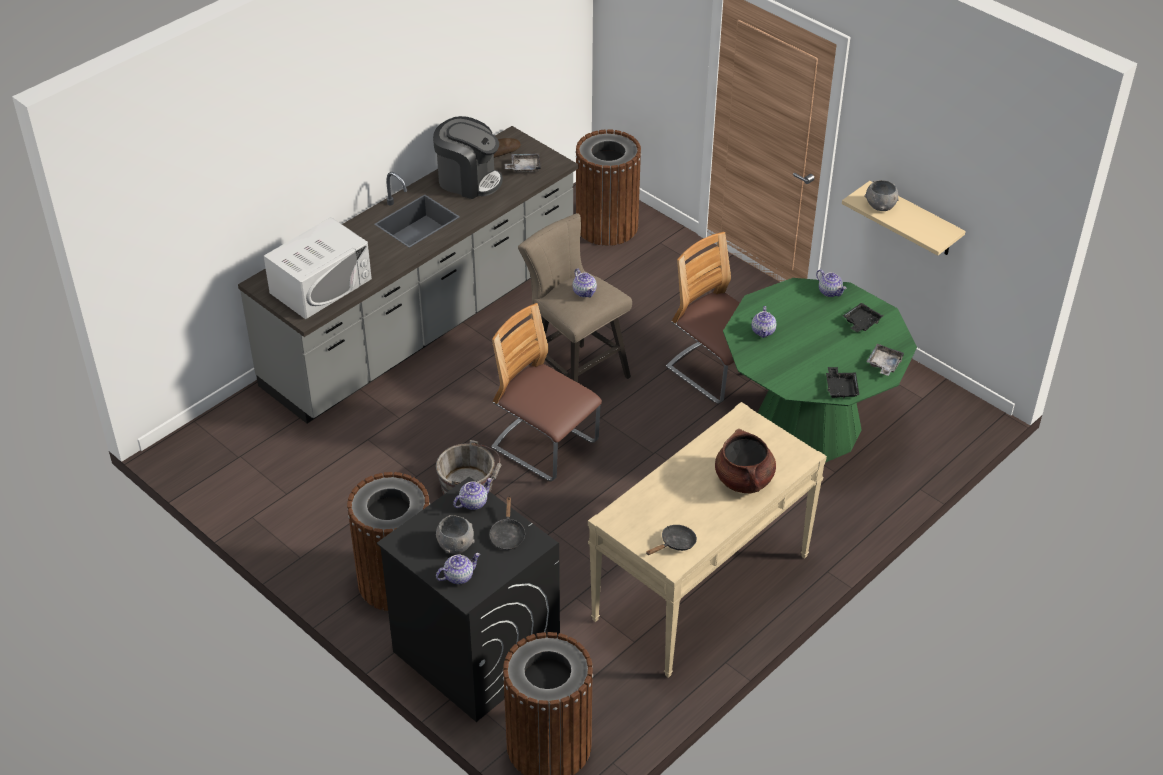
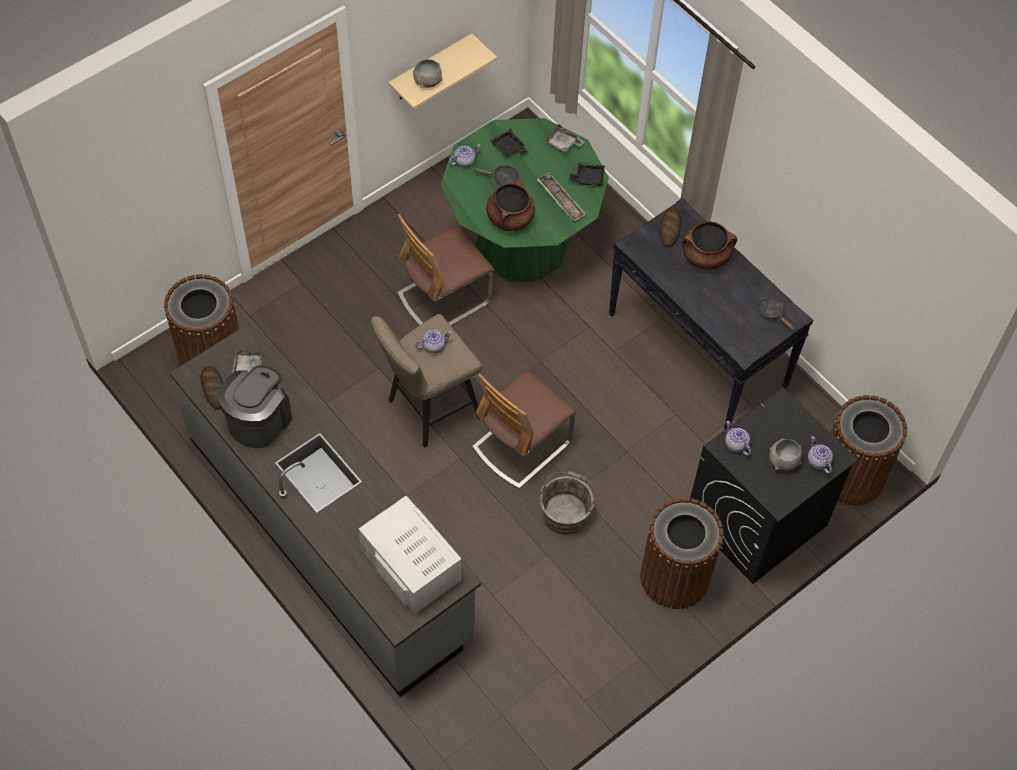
camera: 85 degrees left, 15 degrees up
(507, 535) = (774, 422): black frying pan -> black frying pan (502, 179)
(701, 588) = (698, 350): beige console table -> black console table
(763, 331) = (510, 218): teapot -> brown cooking pot
(775, 447) = (670, 229): none -> bread
(801, 368) = (561, 200): none -> tray

